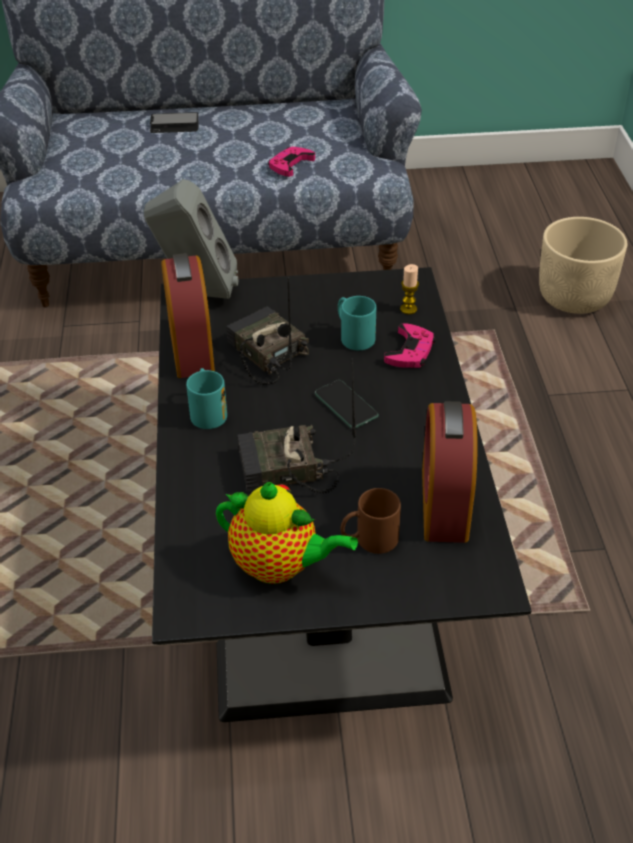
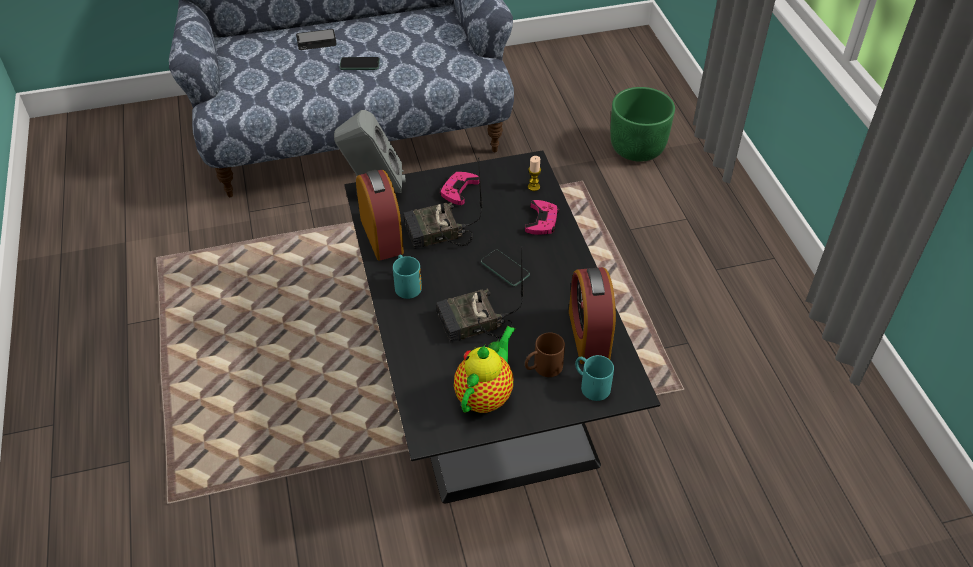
camera: 10 degrees left, 5 degrees up
(220, 153) = (359, 64): none -> phone
(265, 353) = (437, 234): radio -> radio turned 60 degrees counterclockwise
(280, 566) = (486, 395): teapot -> teapot turned 75 degrees counterclockwise
(290, 165) = (417, 70): pink game controller -> pink game controller (458, 190)
(353, 336) = (498, 213): turquoise mug -> turquoise mug (590, 385)
(574, 298) = (637, 148): beige planter -> green planter

